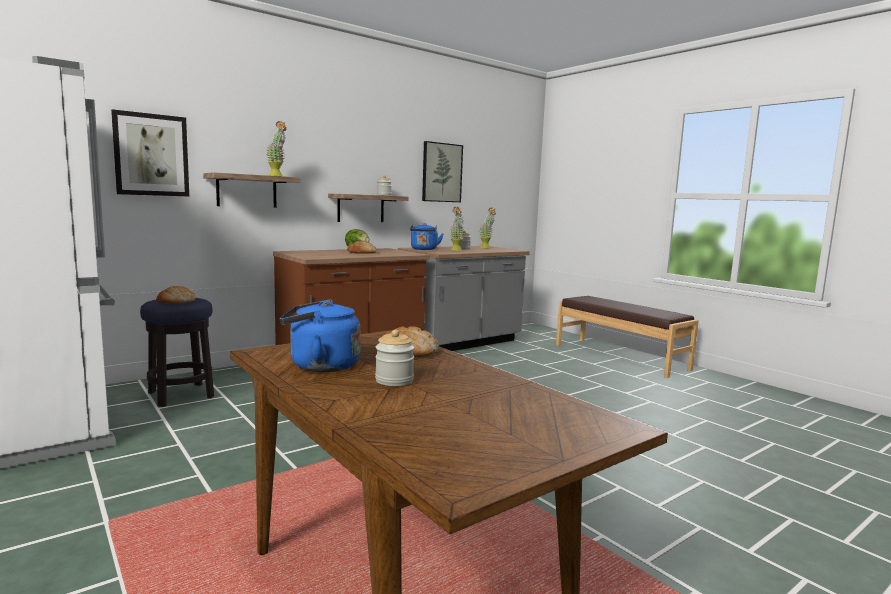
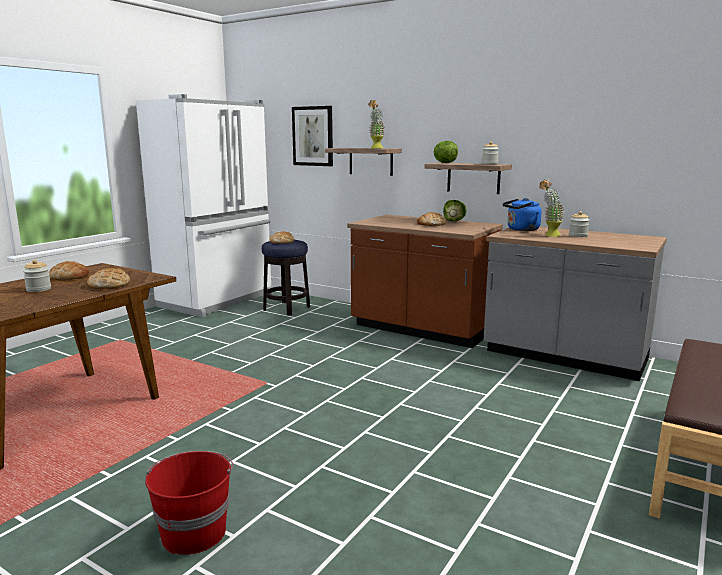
camera: 70 degrees right, 5 degrees up
(320, 366) = (70, 276): blue kettle -> bread
(347, 193) = (444, 163): none -> lettuce
(441, 172) = (589, 132): picture -> none
(487, 248) = (628, 239): potted plant -> none
(700, 496) = (194, 532): none -> red bucket

